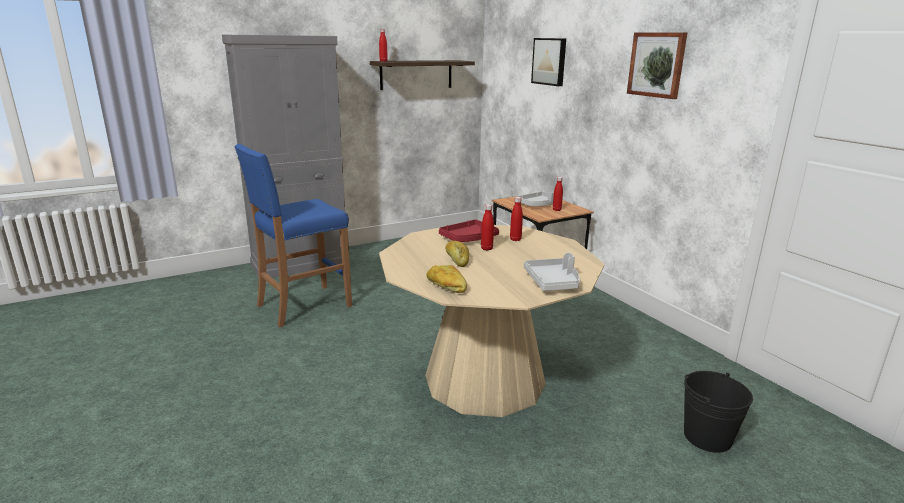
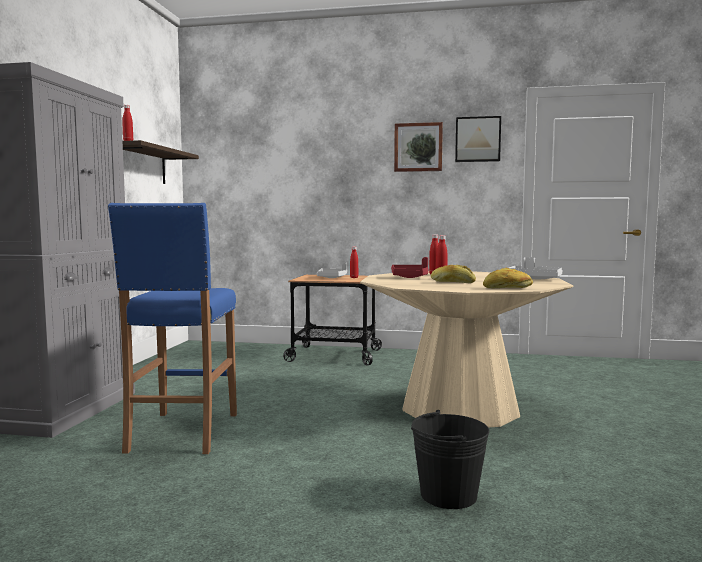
camera: 50 degrees left, 15 degrees down
(550, 61) = (291, 153): picture -> picture (477, 139)
(707, 437) = (600, 381): black bucket -> black bucket (448, 495)

